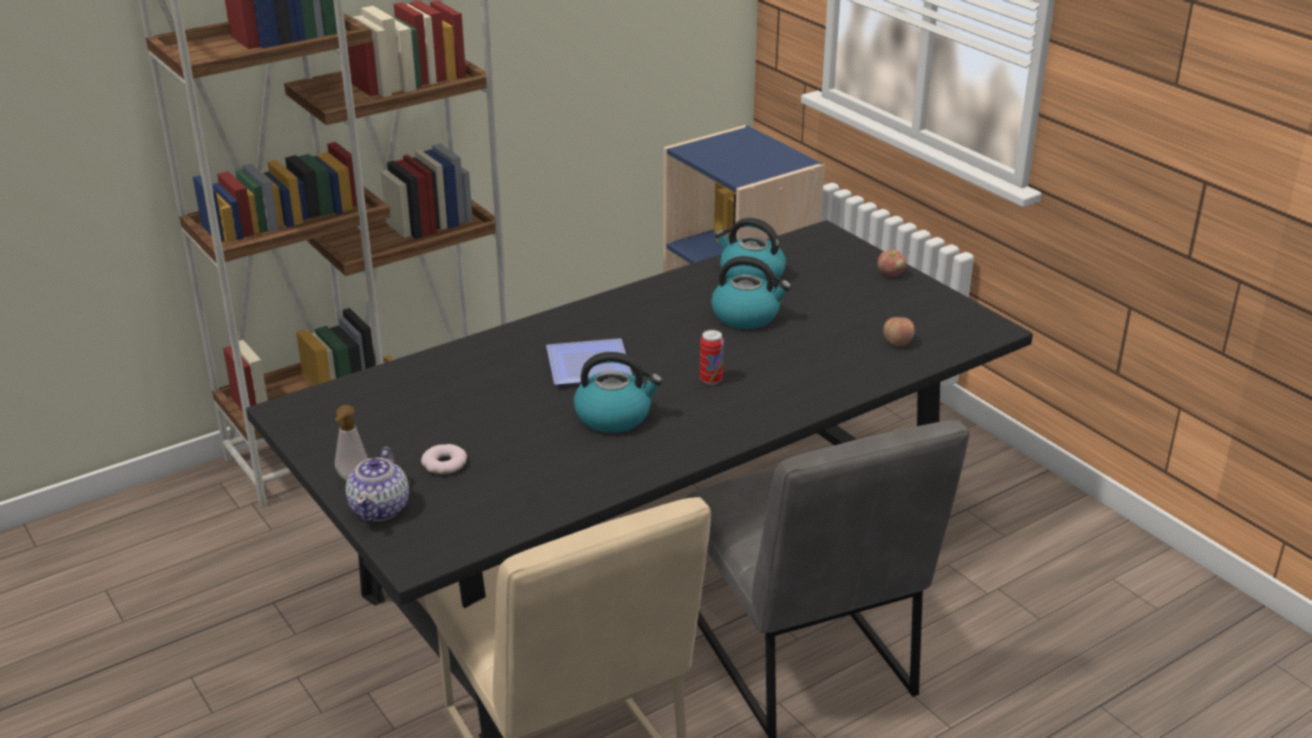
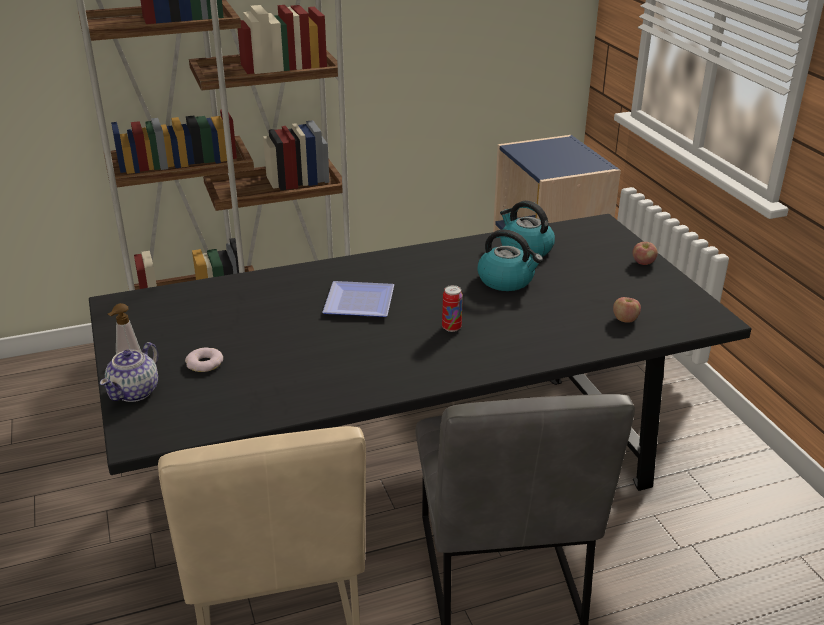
camera: 15 degrees right, 0 degrees up
(614, 416) = (358, 345): kettle -> none

